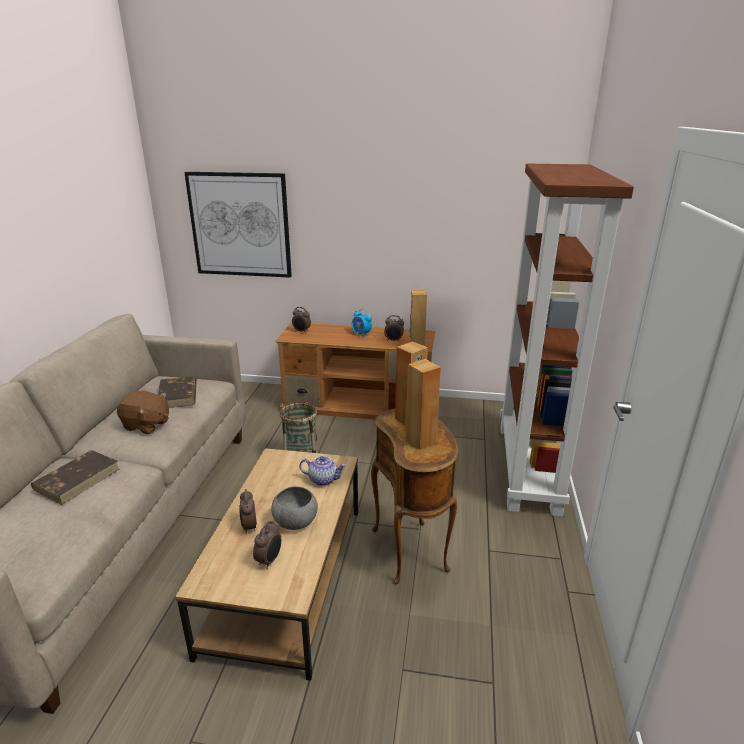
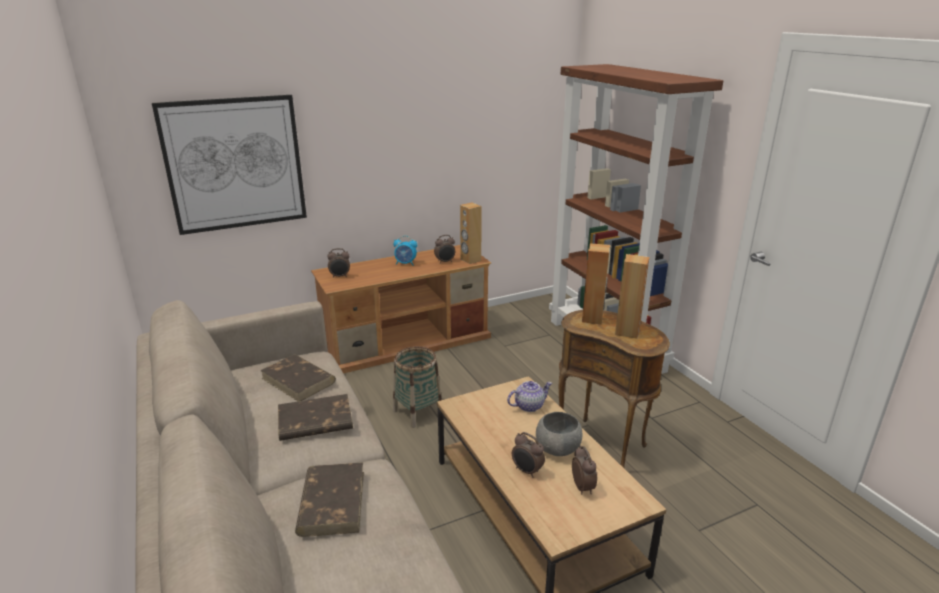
camera: 35 degrees left, 0 degrees up
(146, 425) = (314, 422): brown plush toy -> brown book

